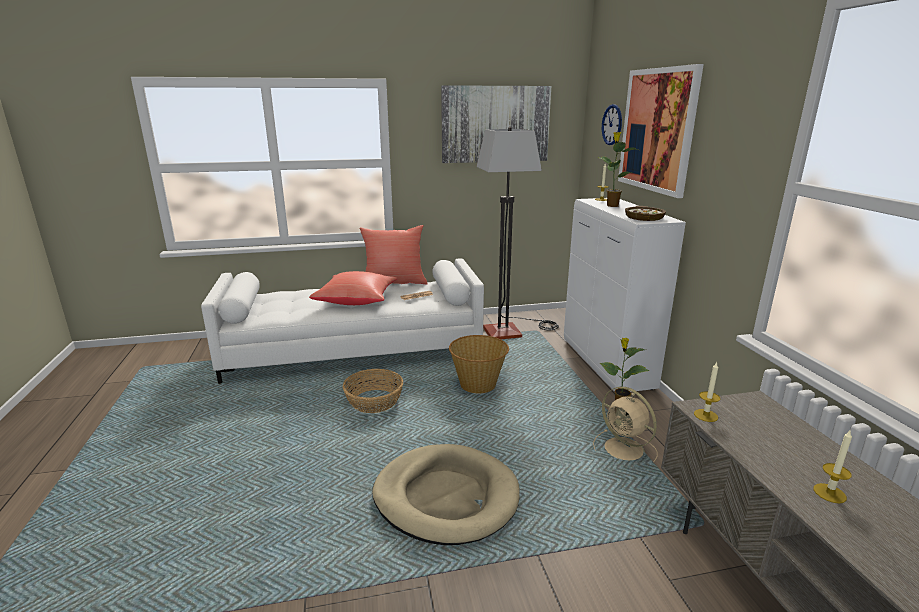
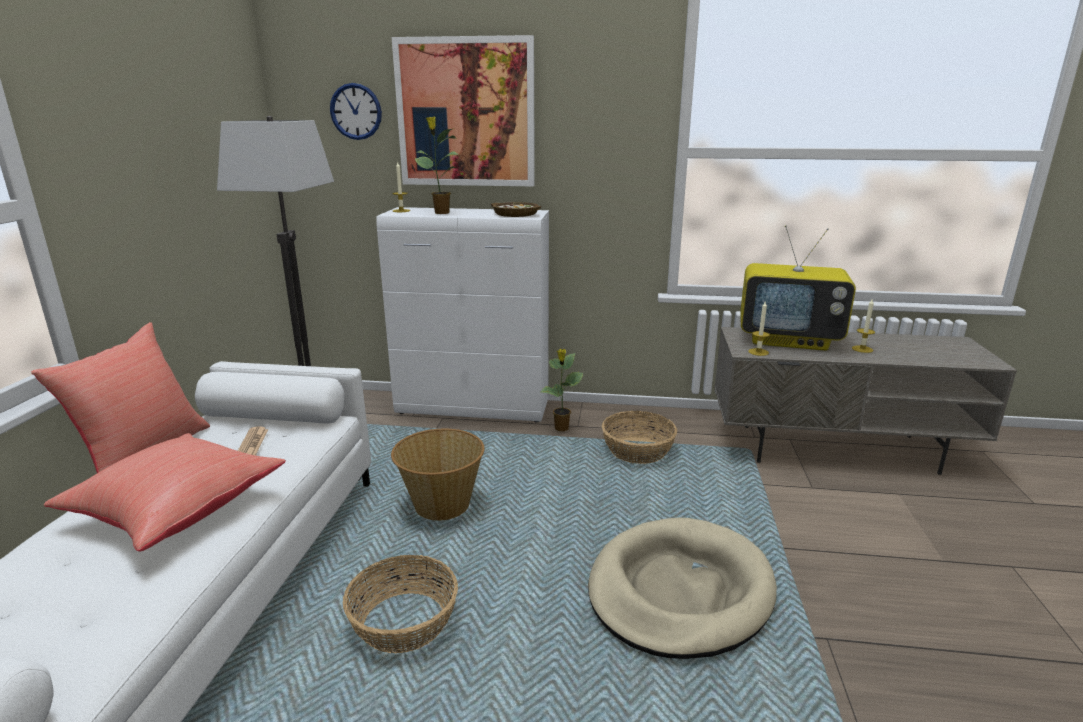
camera: 70 degrees left, 0 degrees up
(495, 124) = (180, 115): picture -> none
(625, 450) = (637, 450): beige fan -> basket
(778, 434) = (789, 340): none -> television

